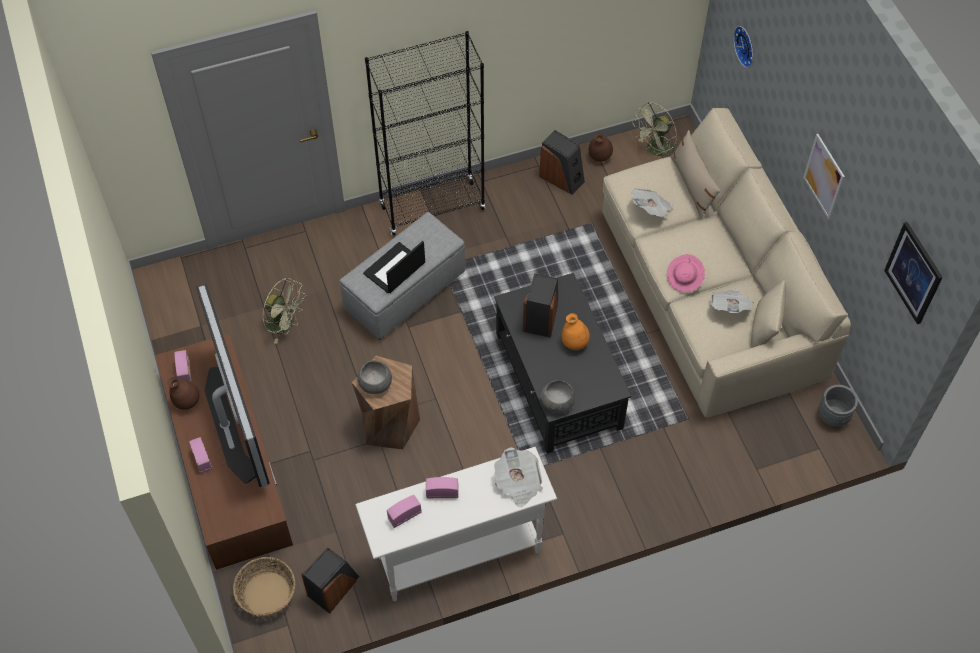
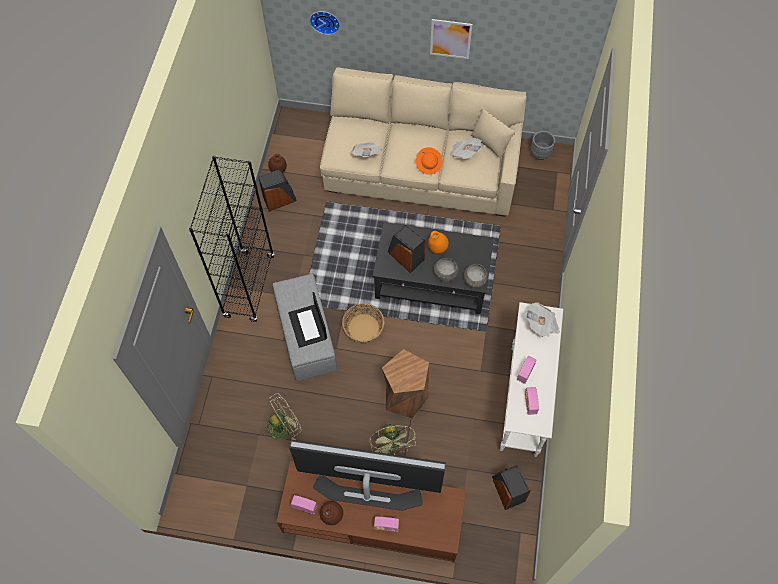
camera: 60 degrees left, 5 degrees up
(267, 593) = (490, 535): basket -> basket (363, 328)
(375, 383) = (404, 378): grey bowl -> grey bowl (445, 274)
(655, 151) = (295, 138): green fan -> green fan (393, 446)
(685, 279) = (429, 164): pink hat -> orange hat
(692, 186) = (363, 124): beige pillow -> none
(914, 273) = (567, 28): picture -> none

